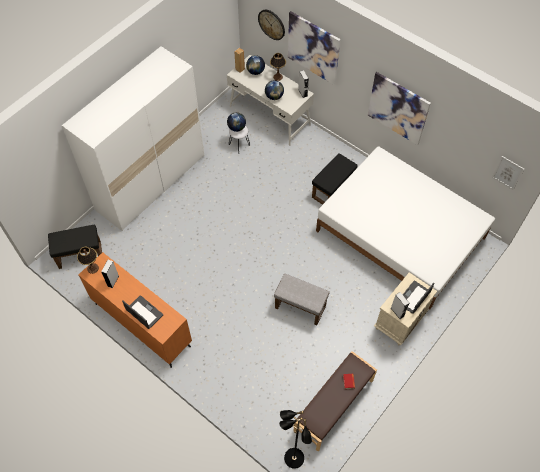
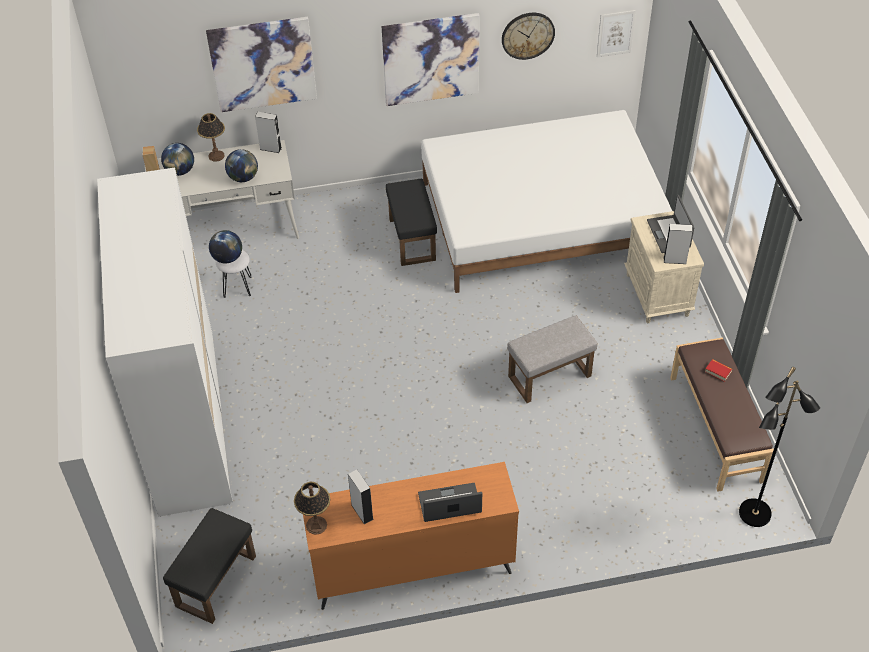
camera: 50 degrees left, 10 degrees down
(271, 24) = (174, 77): wall clock -> wall clock (528, 35)

